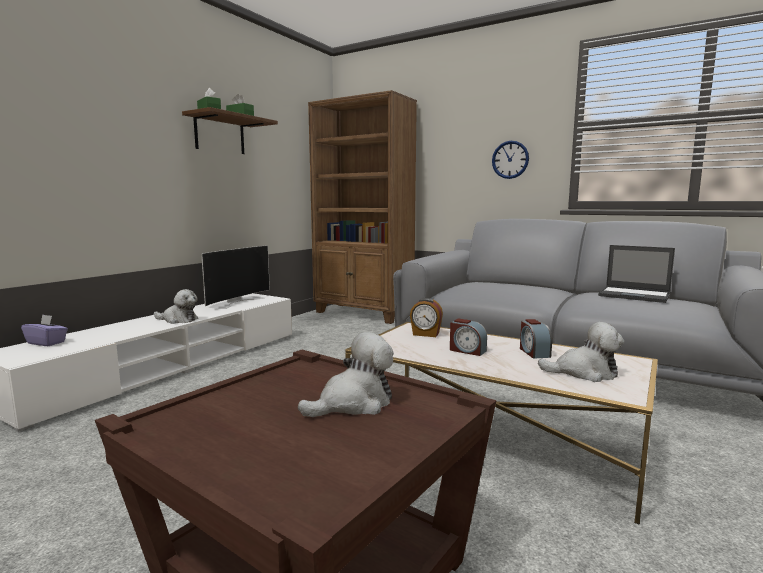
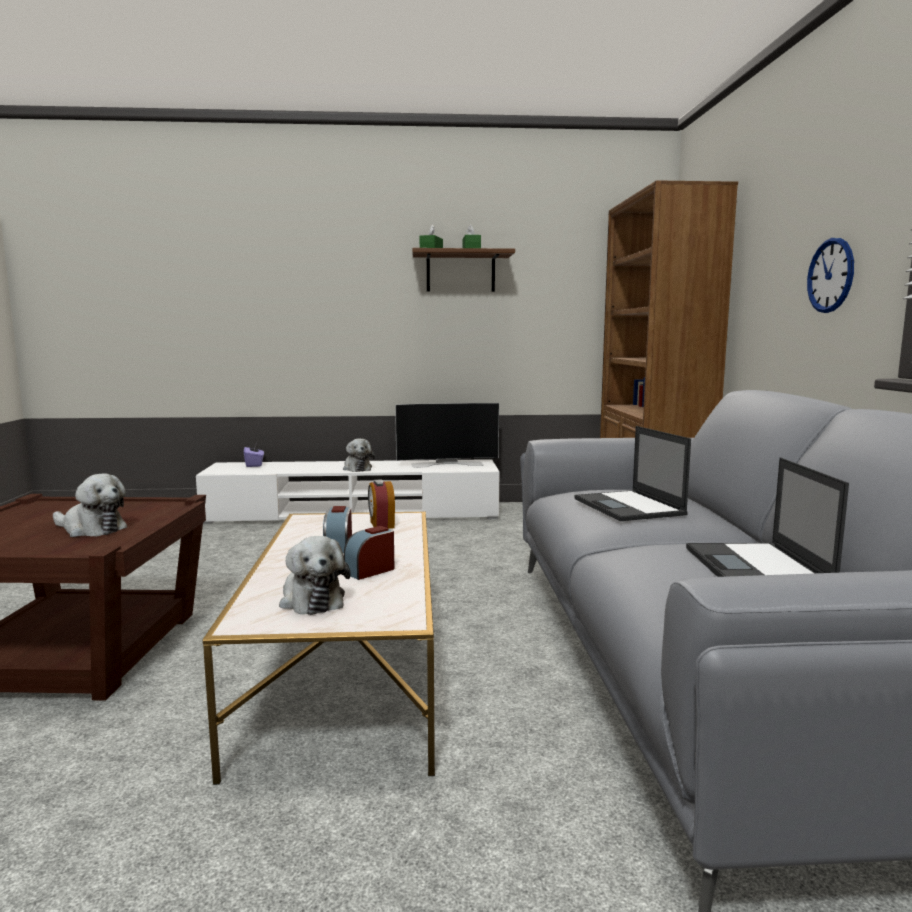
camera: 55 degrees right, 0 degrees up
(512, 288) = (629, 507): none -> laptop

